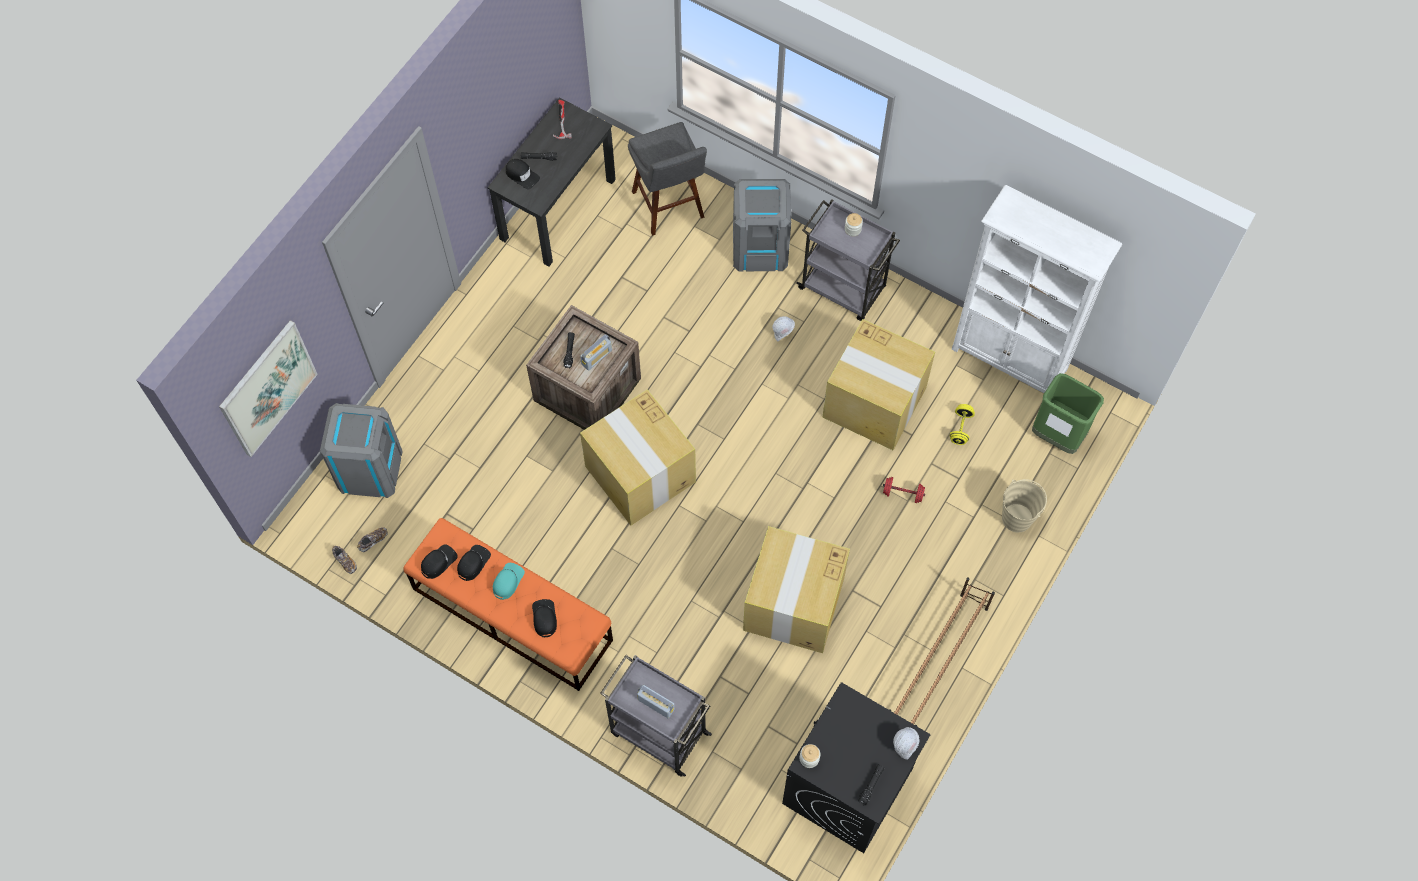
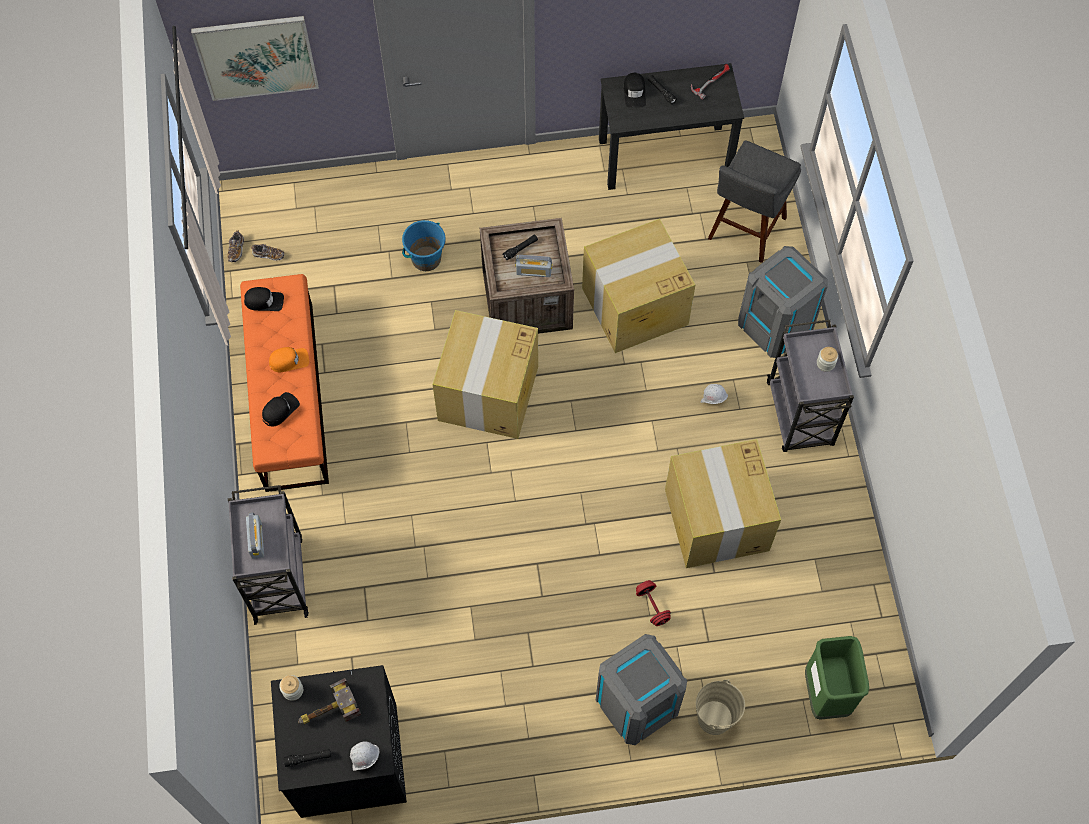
camera: 50 degrees right, 0 degrees up
(370, 469) = (325, 206): grey trash can -> grey trash can (637, 703)
(473, 563) = (284, 325): black cap -> none
(486, 432) = (426, 259): none -> blue bucket
(507, 581) = (289, 360): turquoise cap -> orange cap
(793, 605) = (474, 596): cardboard box -> cardboard box (633, 306)
(845, 746) = (326, 711): none -> hammer
(935, 666) = (516, 752): brown shoe rack -> none
(960, 428) = (757, 607): yellow dumbbell -> none
(1010, 359) = (863, 599): white bookcase -> none

